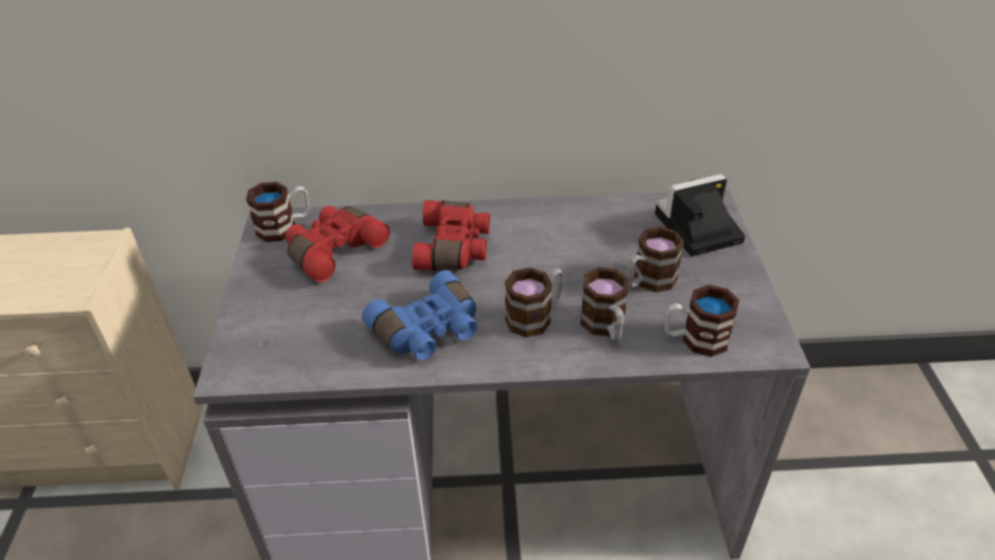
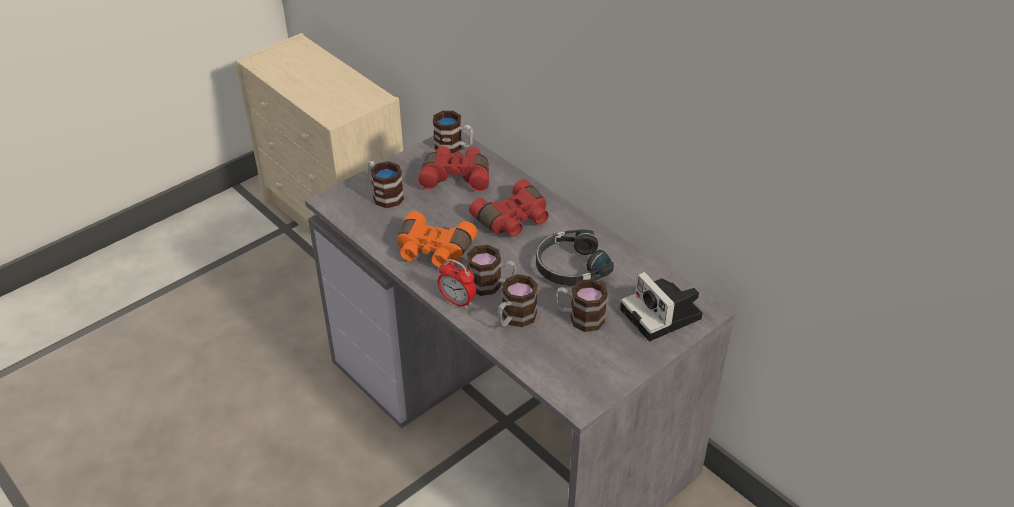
camera: 50 degrees right, 0 degrees up
(429, 331) = (433, 250): blue binoculars -> orange binoculars
(533, 356) = (457, 301): none -> alarm clock
(568, 248) = (570, 267): none -> black headphones
(695, 229) = (663, 315): camera -> camera turned 150 degrees counterclockwise
(695, 339) = (547, 363): mug -> mug (384, 195)

